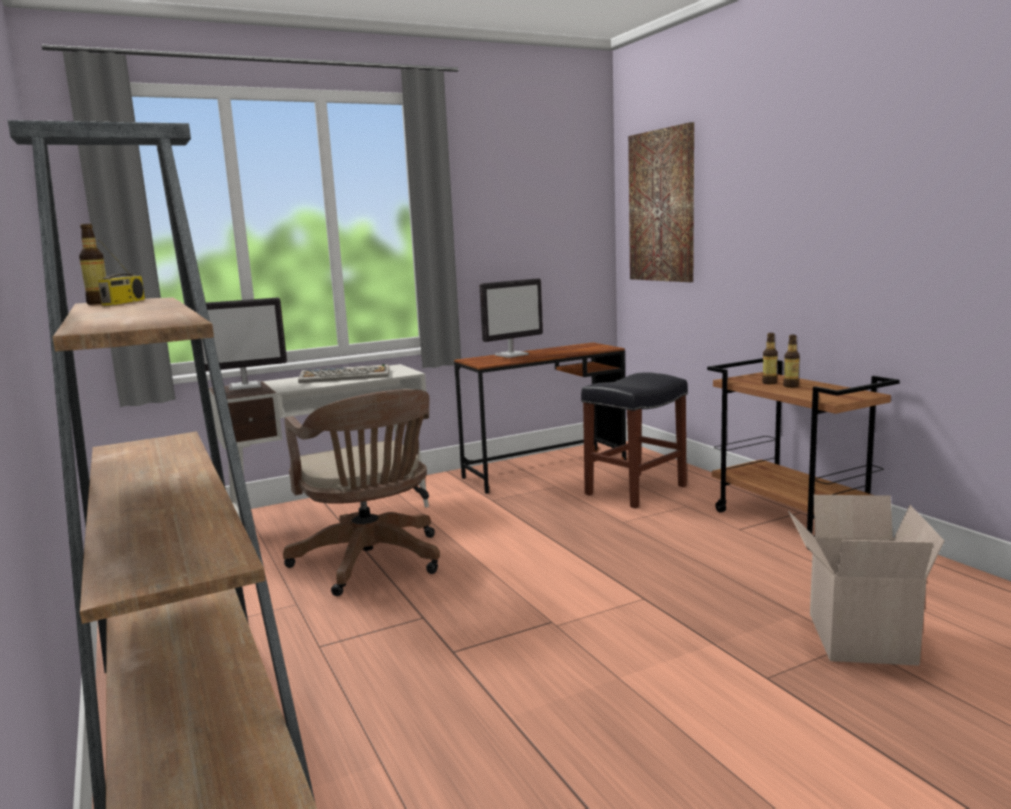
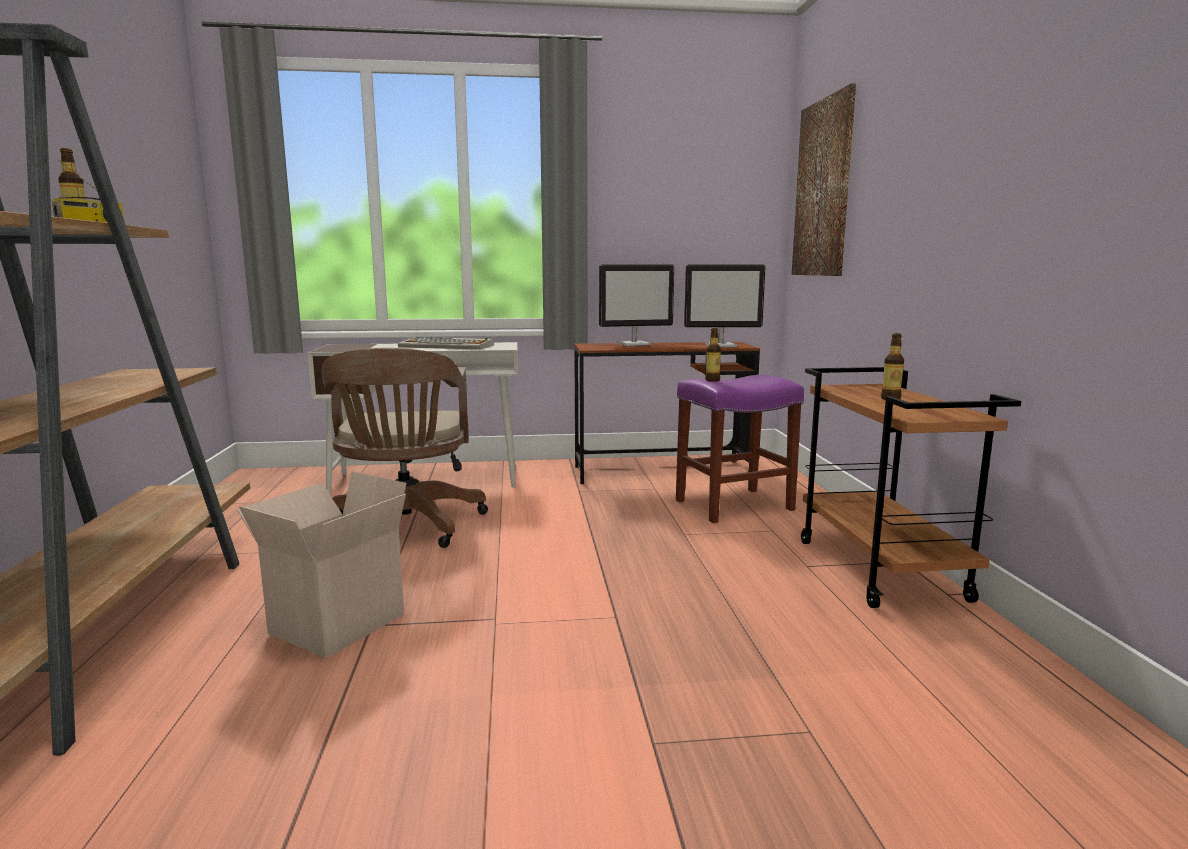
camera: 20 degrees right, 0 degrees up
(246, 386) = (354, 345): monitor -> monitor (721, 346)
(635, 490) = (733, 505): black stool -> purple stool
(769, 383) = (870, 393): bottle -> bottle (712, 380)
(856, 637) = (821, 724): cardboard box -> cardboard box (336, 622)

